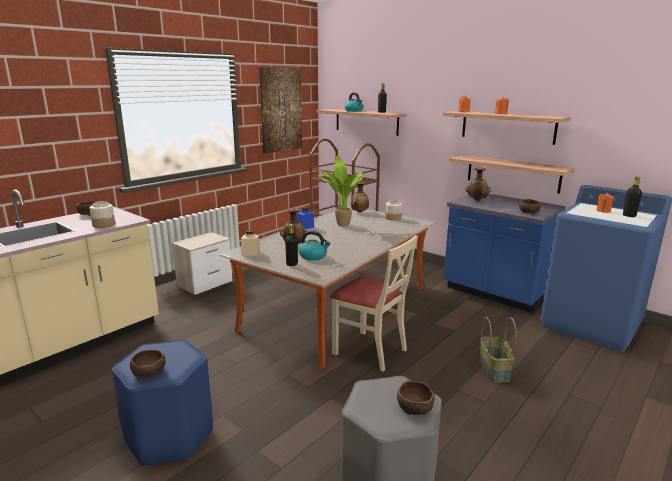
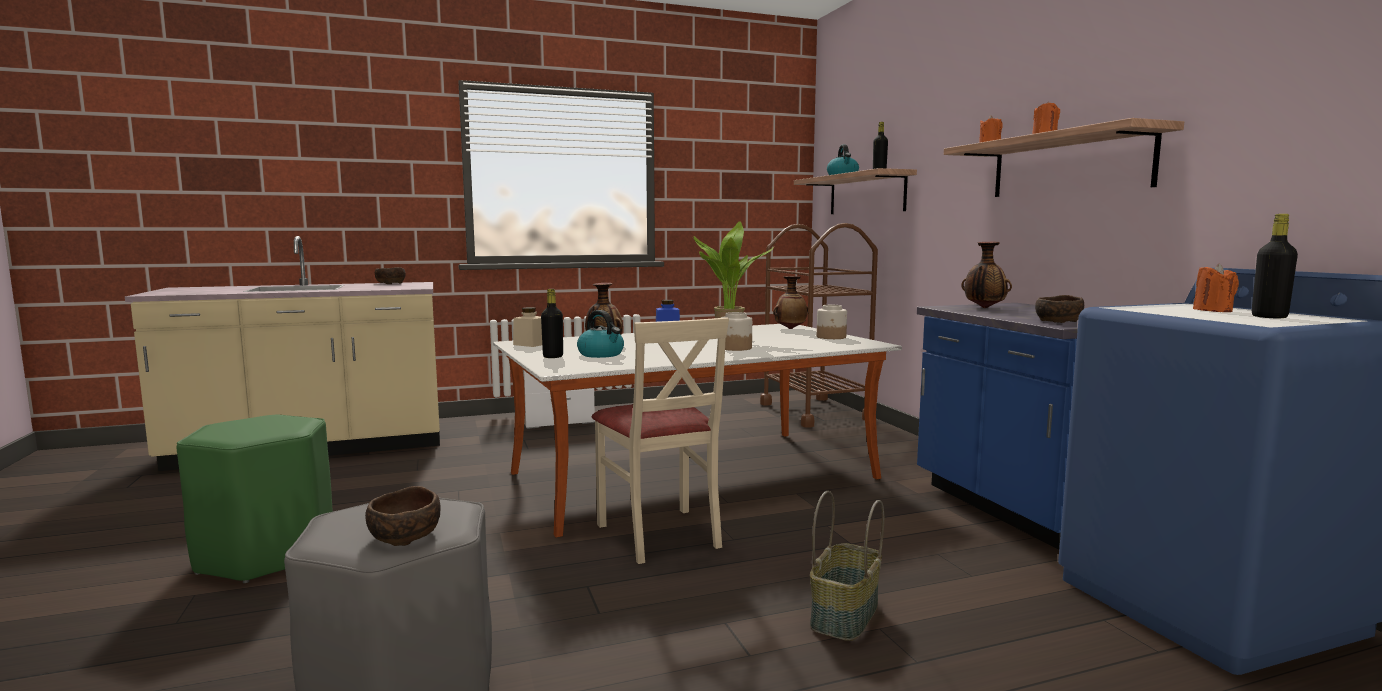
camera: 30 degrees right, 10 degrees down
(103, 225) = (375, 288): jar -> jar (735, 348)
(150, 372) = (221, 433): brown bowl -> none
(169, 436) = (267, 554): blue stool -> green stool
(281, 110) = (736, 180): picture -> none
(512, 173) = (1079, 260): shelf -> none

